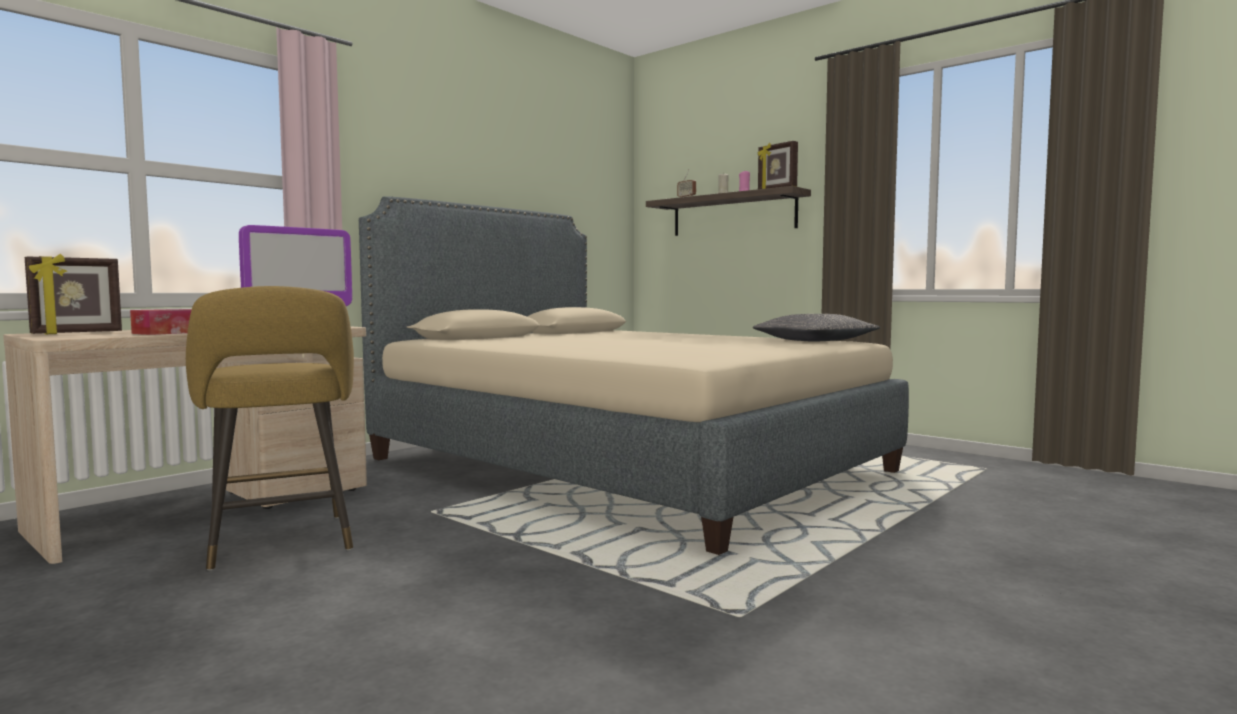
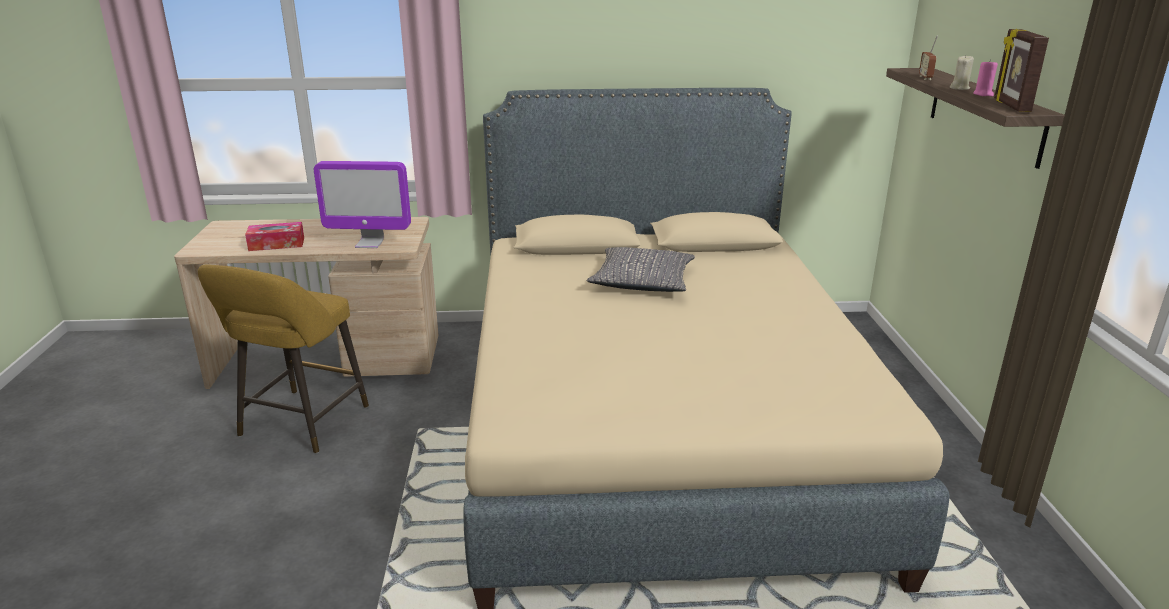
camera: 45 degrees right, 20 degrees up
(77, 333) = (238, 229): picture frame -> none
(814, 340) = (850, 388): grey pillow -> grey pillow (642, 281)

